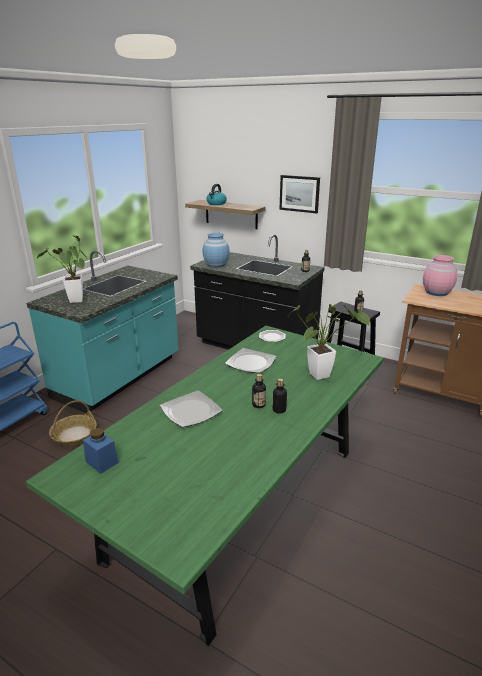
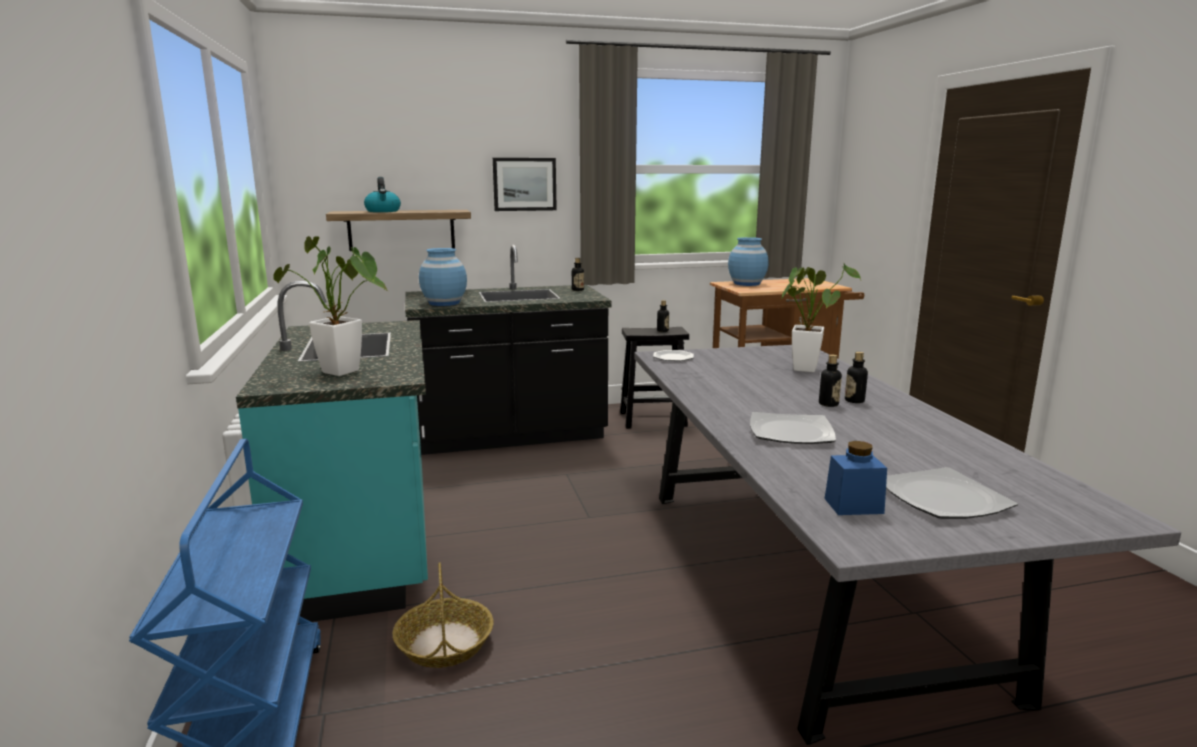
camera: 45 degrees left, 10 degrees down
(240, 501) = (803, 578): green dining table -> grey dining table
(250, 363) = (719, 381): plate -> plate (942, 499)
(436, 292) = (746, 283): pink vase -> blue vase

